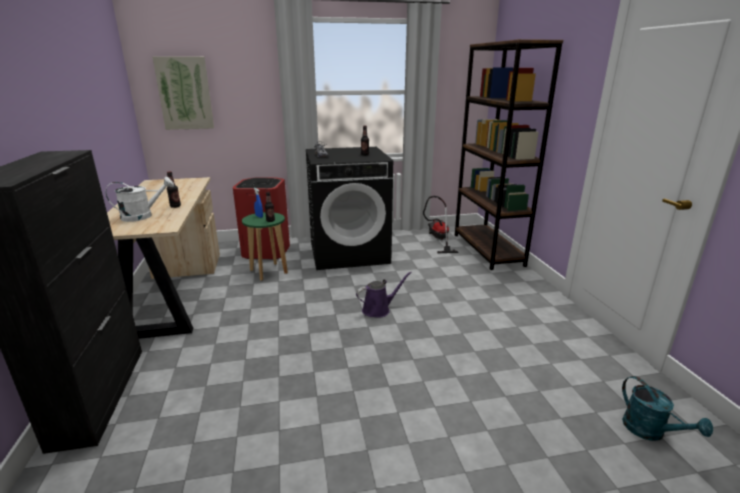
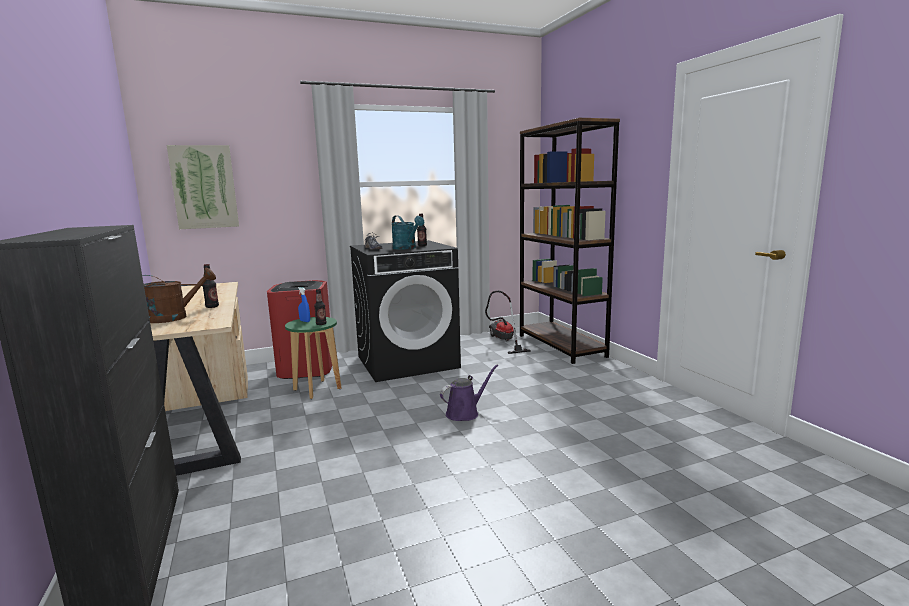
camera: 10 degrees left, 10 degrees down
(143, 216) = (175, 317): white watering can -> brown watering can
(650, 432) = (802, 491): turquoise watering can -> turquoise watering can (407, 248)

